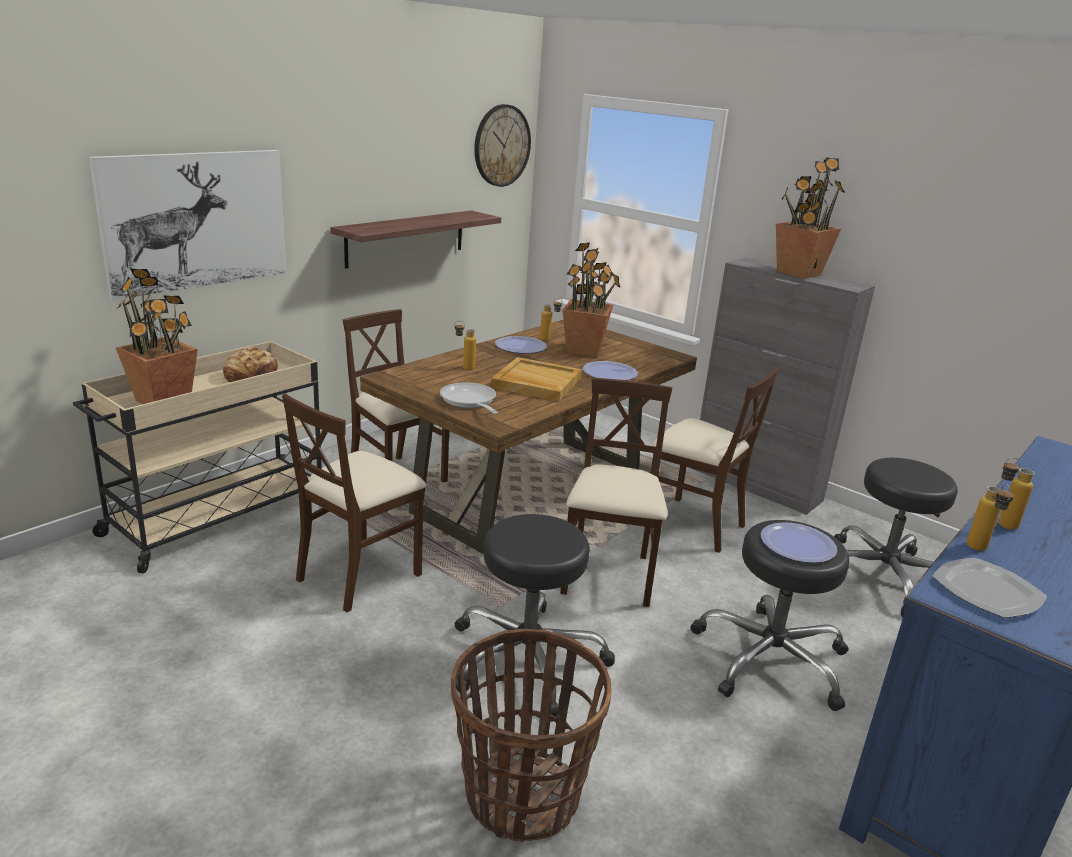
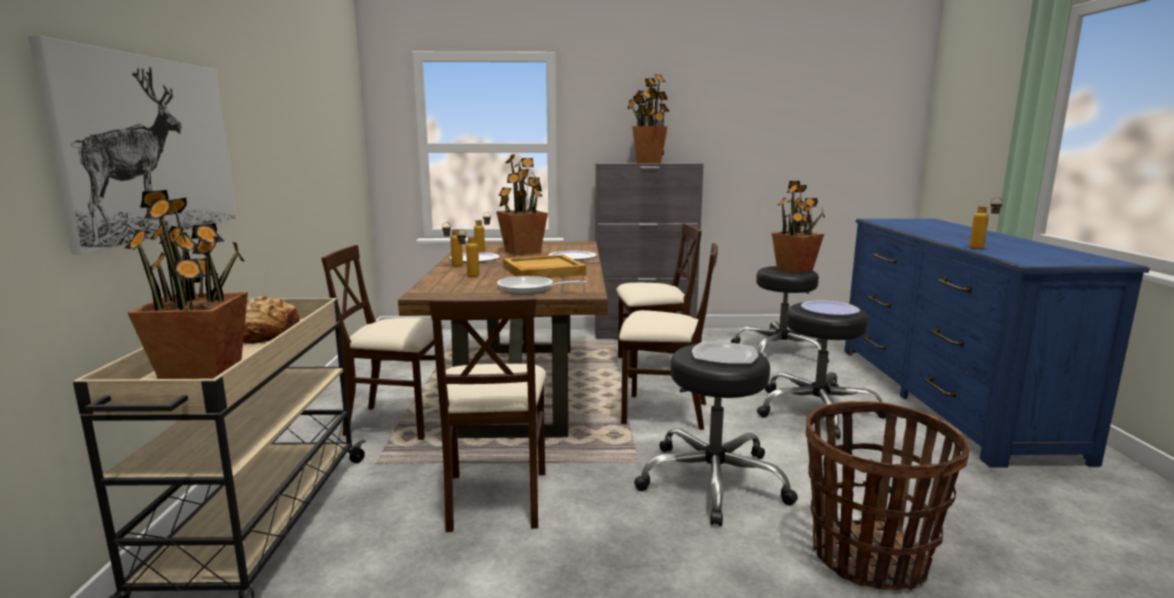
camera: 40 degrees left, 10 degrees down
(406, 238) = (306, 184): shelf -> none
(501, 145) = (347, 99): wall clock -> none
(608, 576) = (663, 412): beige chair -> beige chair turned 135 degrees clockwise
(927, 477) = (795, 270): none -> potted plant
(988, 591) = (1031, 257): plate -> plate (725, 356)
(1000, 525) = (955, 241): bottle -> bottle (453, 266)

